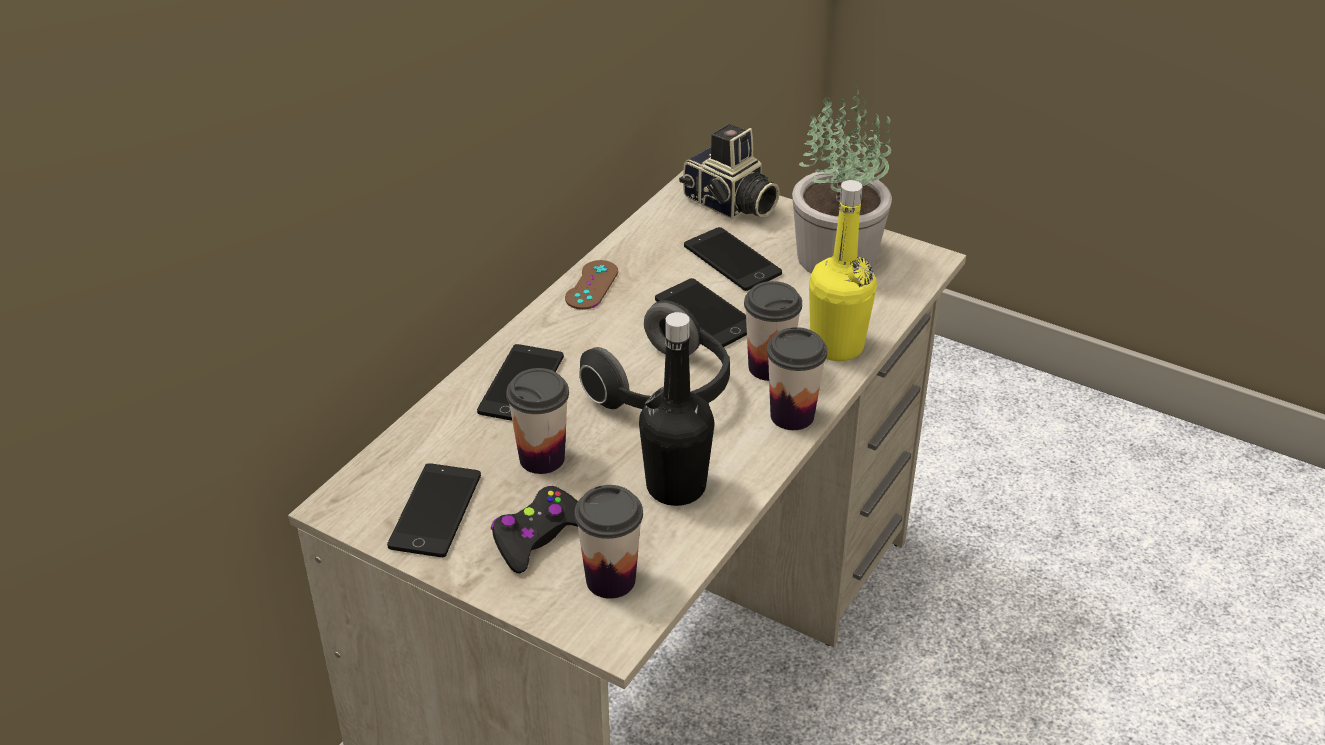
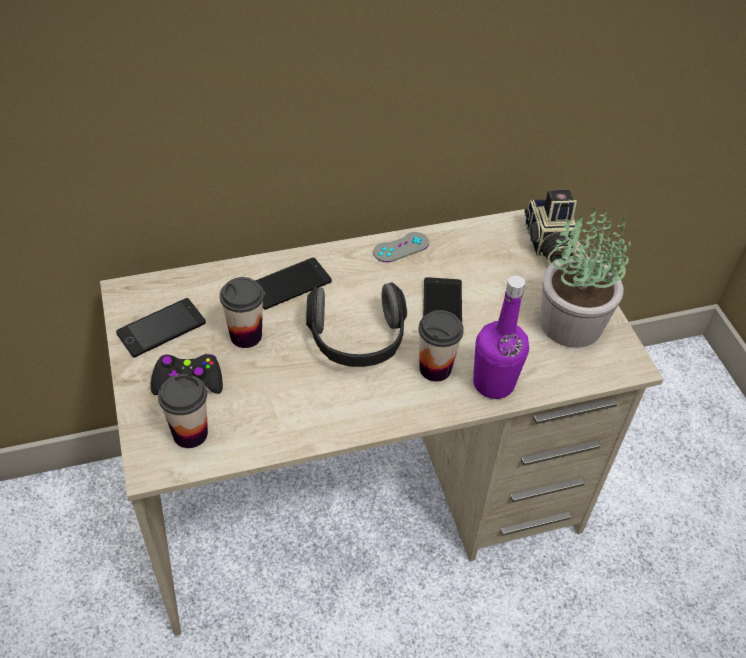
camera: 40 degrees right, 10 degrees up
(591, 285) = (401, 247): brown game controller -> grey game controller
(676, 487) = (290, 405): black bottle -> none
(732, 260) = (502, 283): phone -> none
(792, 415) = (408, 409): cup -> none
(837, 346) = (493, 383): yellow bottle -> purple bottle

